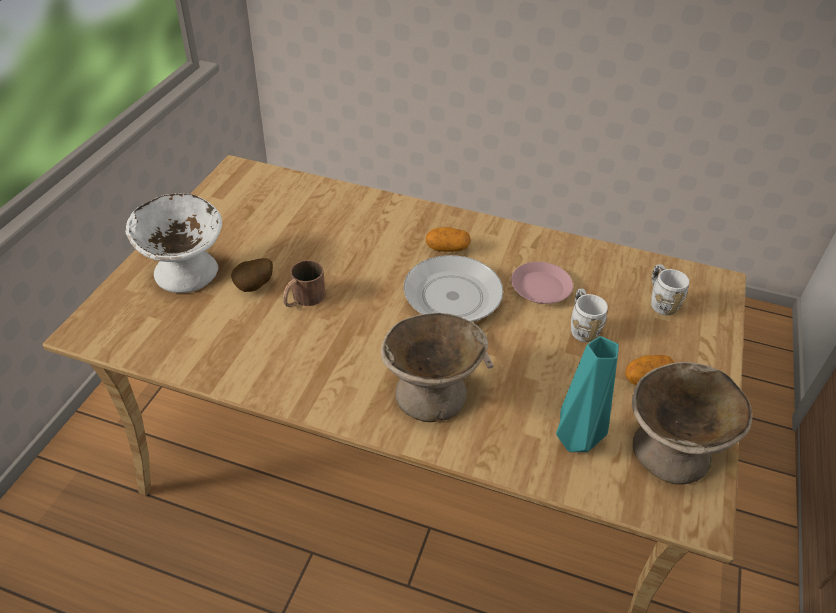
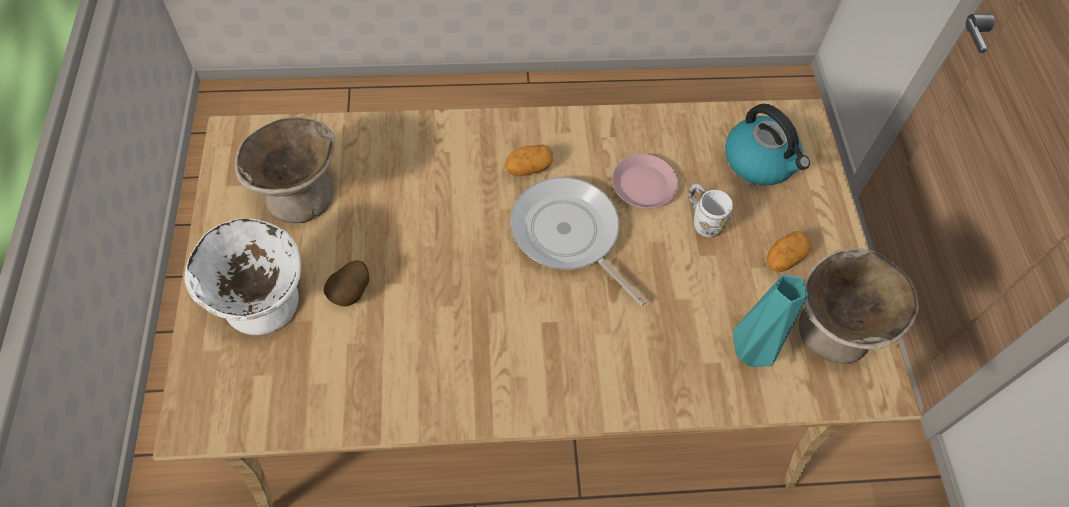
camera: 25 degrees left, 15 degrees up
(303, 299) = (412, 289): brown mug -> none
(431, 394) = (599, 354): beige bowl -> beige bowl (299, 195)
(660, 301) = (760, 162): white mug -> kettle

